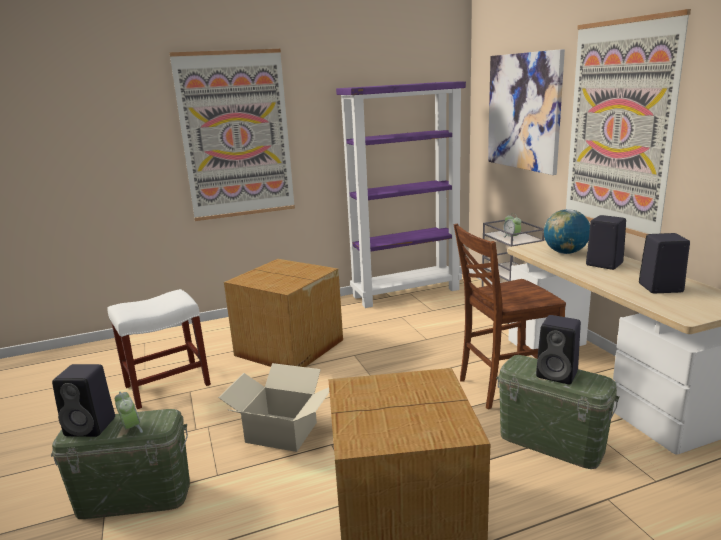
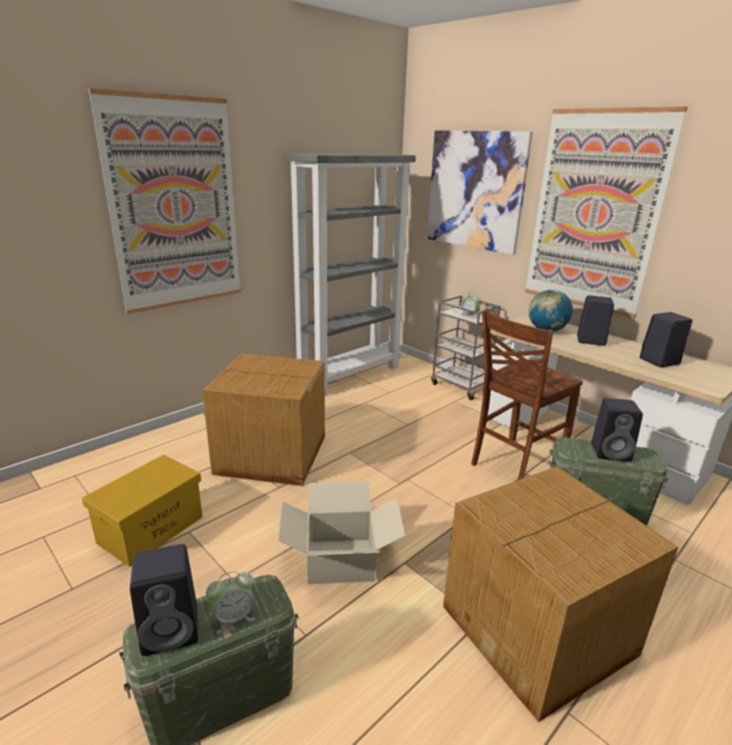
camera: 25 degrees left, 5 degrees up
(131, 428) = (233, 618): alarm clock -> alarm clock turned 120 degrees clockwise
(166, 386) = (150, 530): white stool -> yellow storage box
(406, 292) = (350, 375): purple bookcase -> grey bookcase

